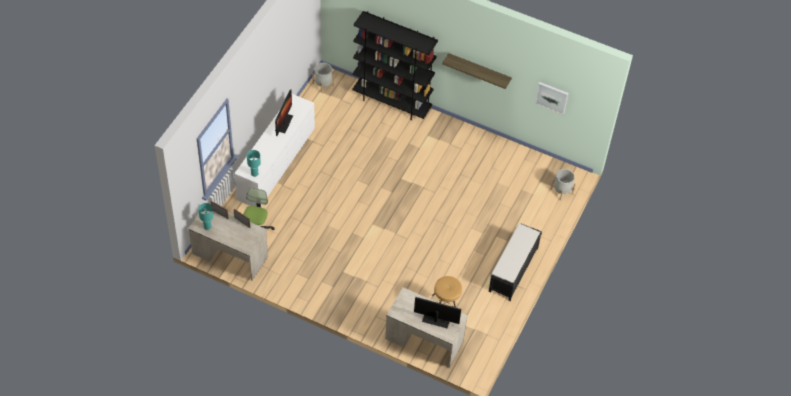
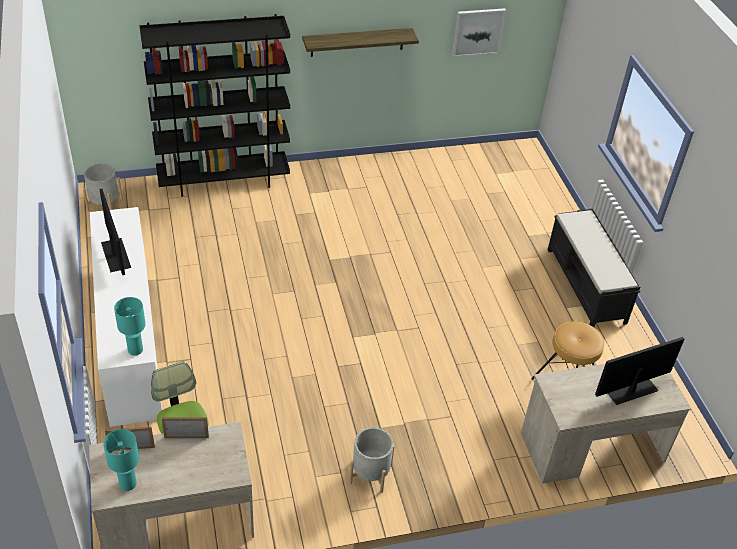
camera: 40 degrees left, 10 degrees down
(561, 191) = (530, 171): grey planter -> grey planter (370, 474)

